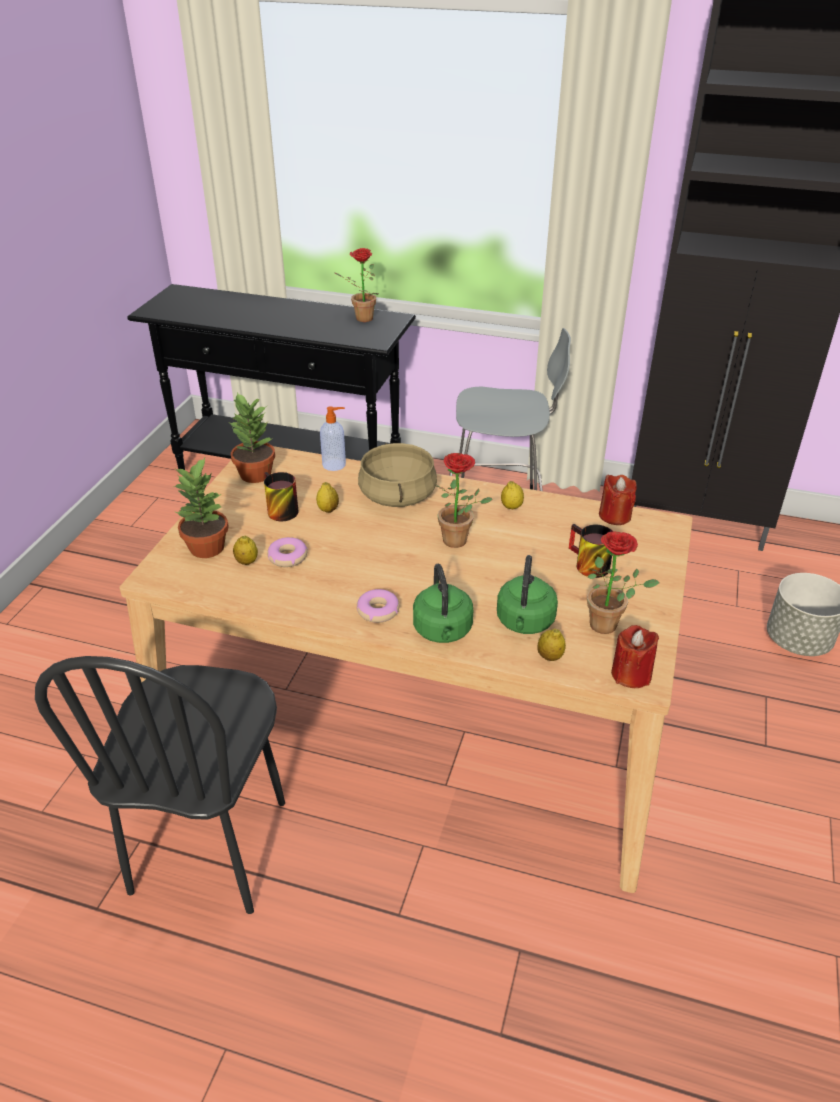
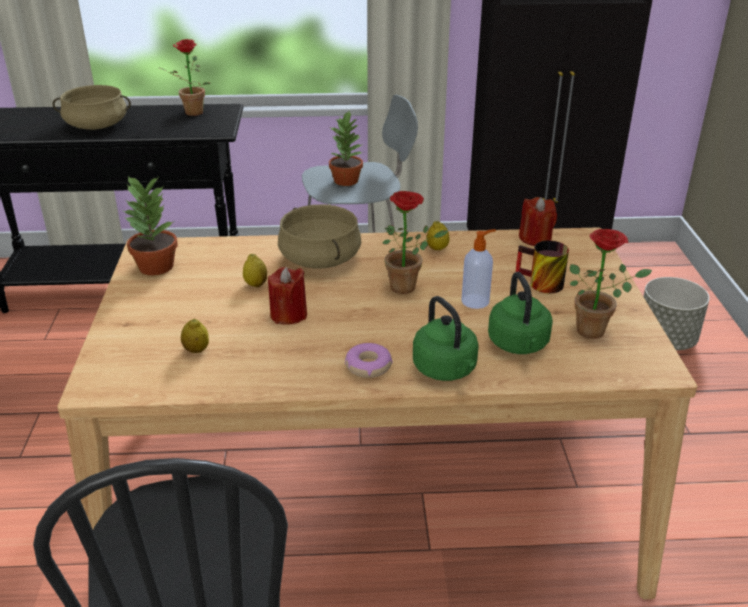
camera: 20 degrees left, 5 degrees down
(208, 548) = (143, 345): potted plant -> potted plant (347, 181)
(272, 320) = (96, 126): none -> beige cooking pot
(277, 510) = (201, 295): mug -> none
(287, 557) = (239, 336): donut -> none
(335, 465) = (237, 243): soap dispenser -> soap dispenser (476, 301)
(550, 657) = (563, 369): lemon -> none
(631, 674) = (645, 367): red candle -> red candle (288, 315)

